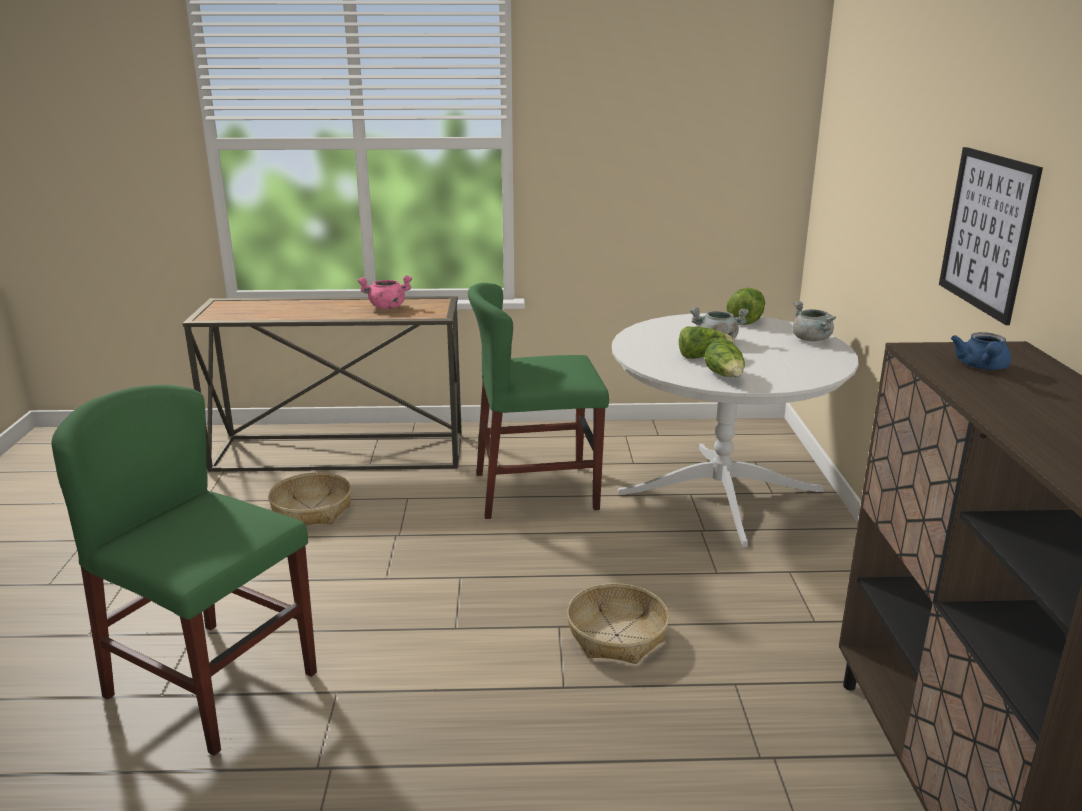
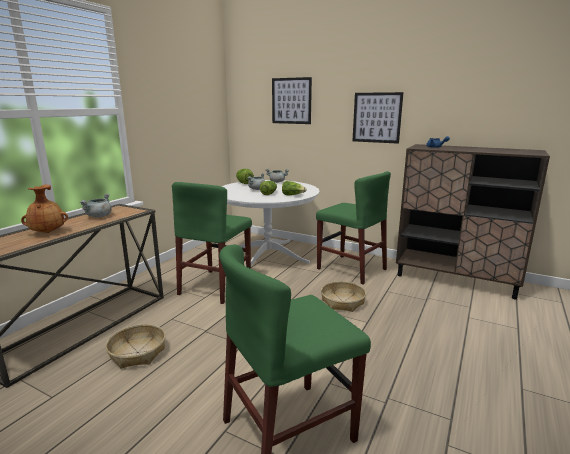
camera: 60 degrees left, 5 degrees down
(303, 309) = (48, 232): none -> brown vase
(387, 307) = (99, 216): pink cooking pot -> grey cooking pot
(788, 606) = (351, 269): none -> green chair
(882, 145) = (291, 101): none -> picture

